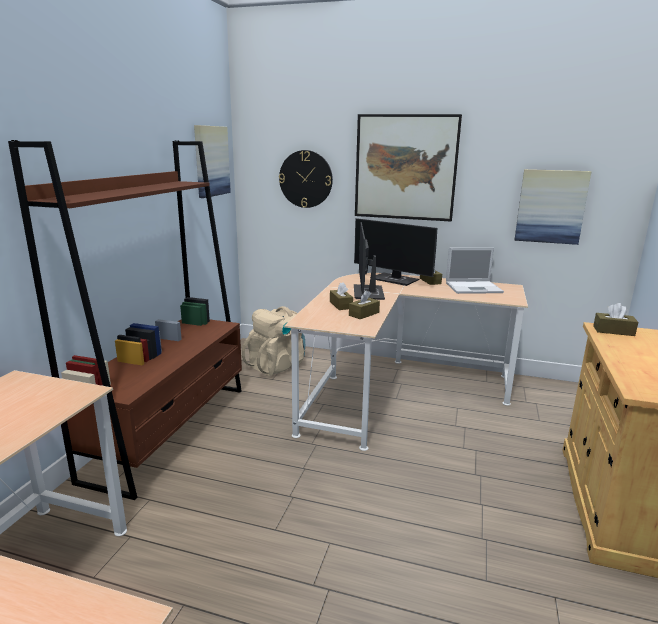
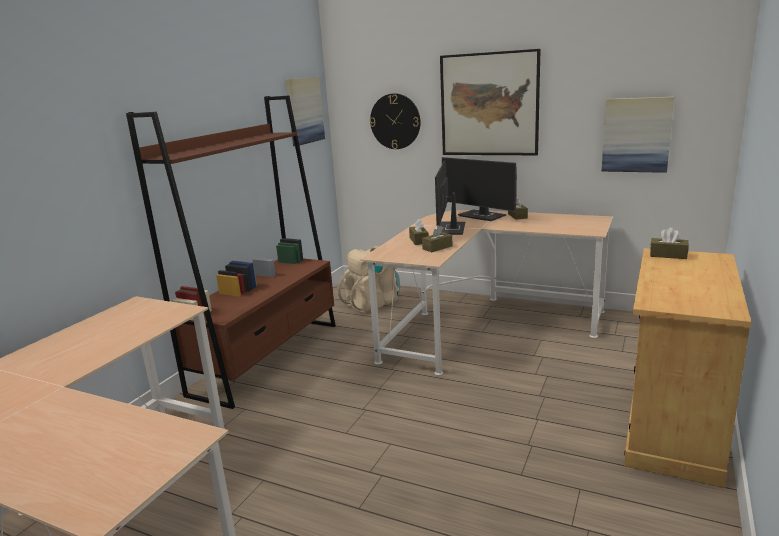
camera: 10 degrees right, 0 degrees up
(474, 288) = (560, 221): laptop -> none

